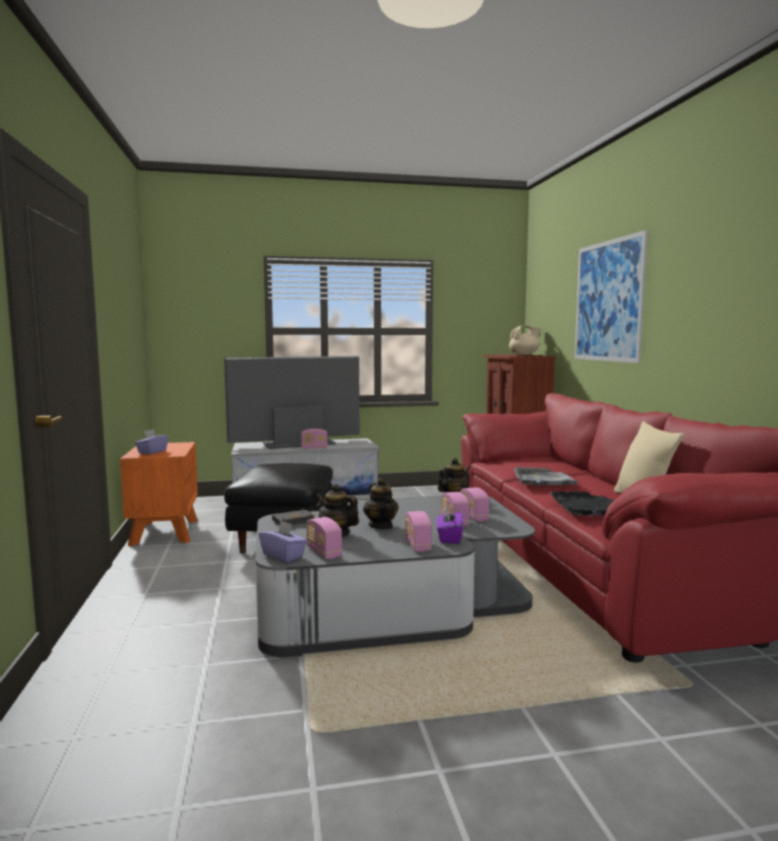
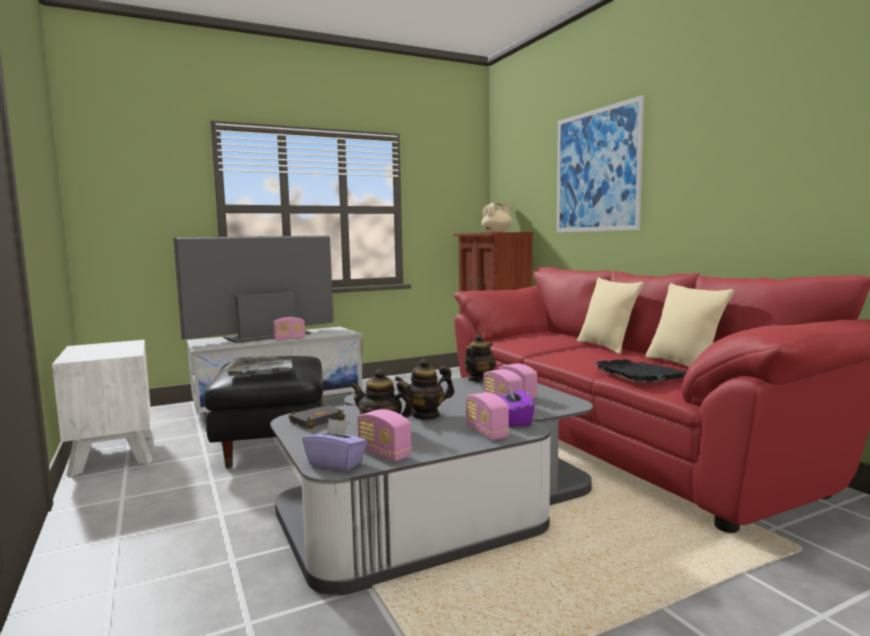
camera: 15 degrees left, 0 degrees up
(152, 452) = (93, 353): purple tissue box -> none
(164, 532) = (113, 454): orange nightstand -> white nightstand
(381, 525) = (425, 415): teapot -> teapot turned 105 degrees clockwise
(543, 480) = (567, 352): grey tray -> grey tray (261, 369)
(588, 477) = (606, 347): none -> beige pillow

